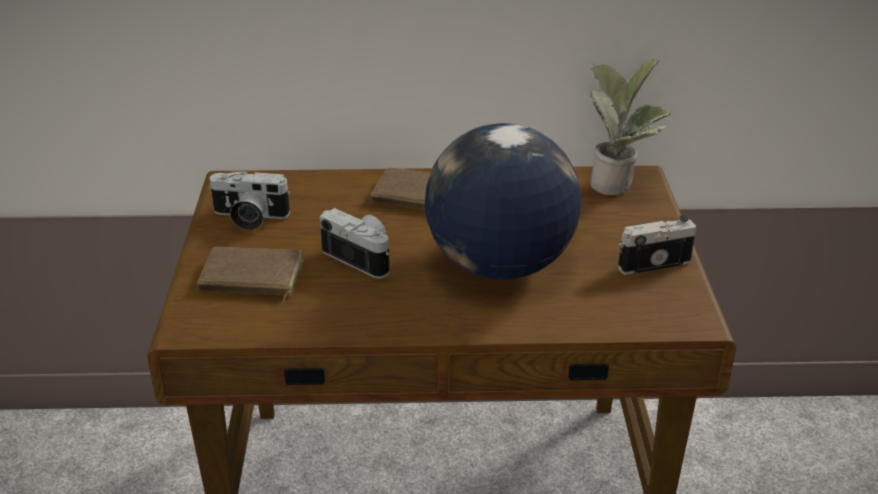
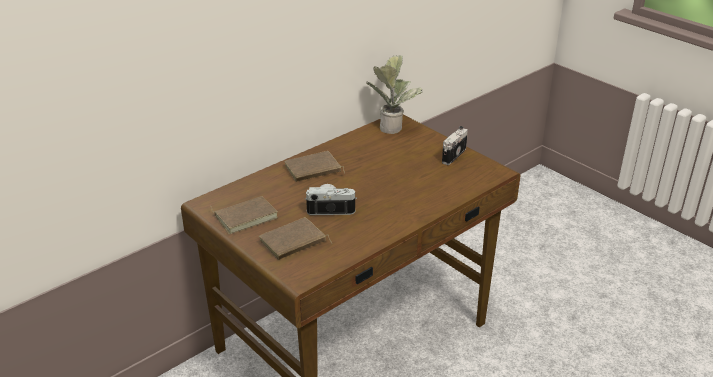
camera: 40 degrees left, 0 degrees up
(249, 218) = (245, 216): camera -> brown book
(499, 266) = (395, 184): globe -> none

